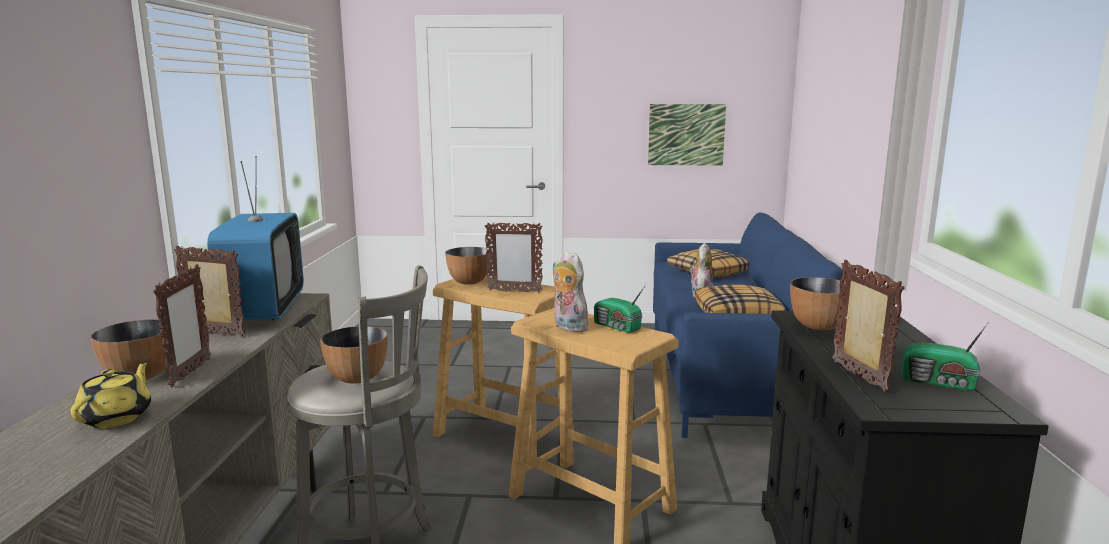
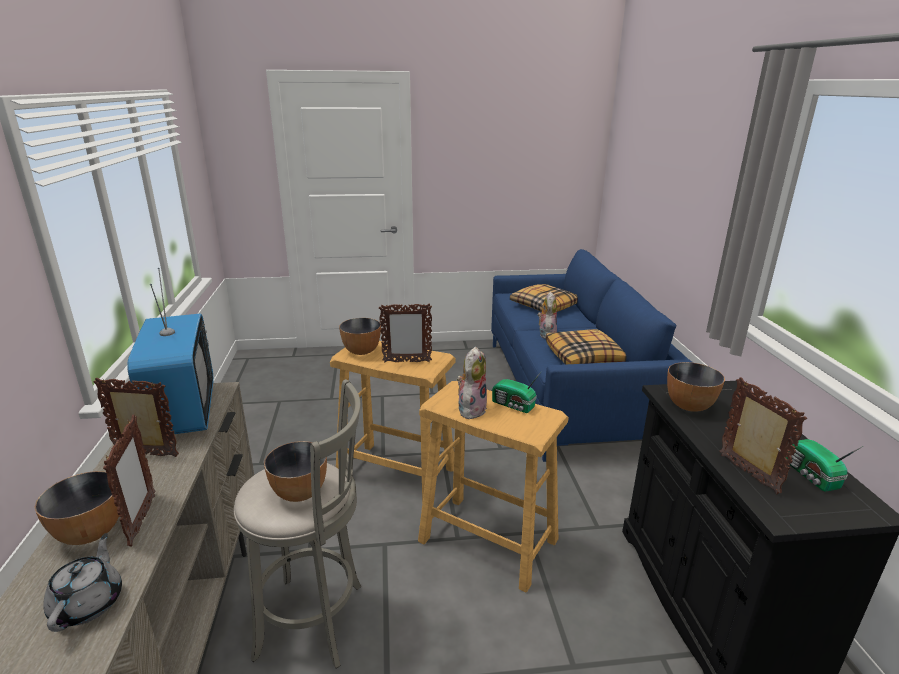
camera: 10 degrees left, 10 degrees up
(117, 417) = (89, 603): yellow teapot -> grey teapot
(567, 327) = (471, 409): plush toy -> plush toy turned 75 degrees clockwise
(686, 134) = (518, 182): picture -> none
(939, 383) = (811, 476): radio -> radio turned 60 degrees clockwise

